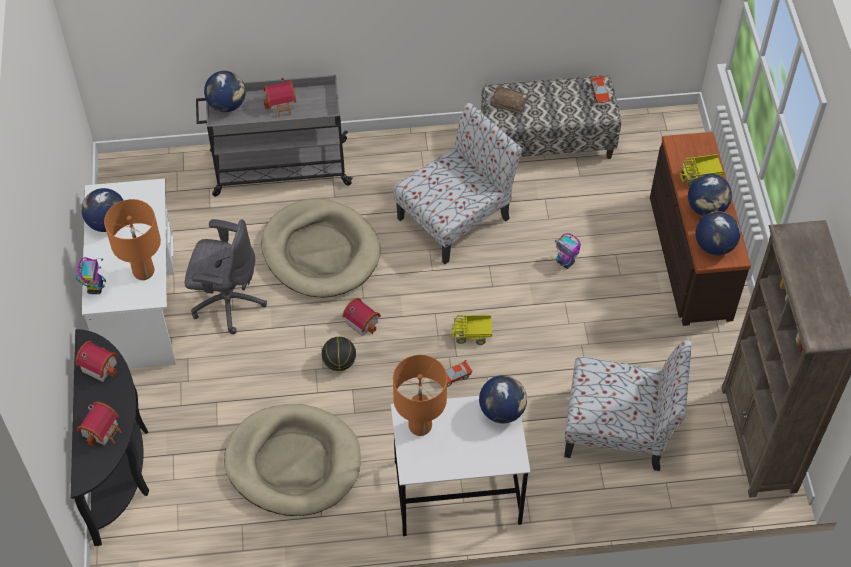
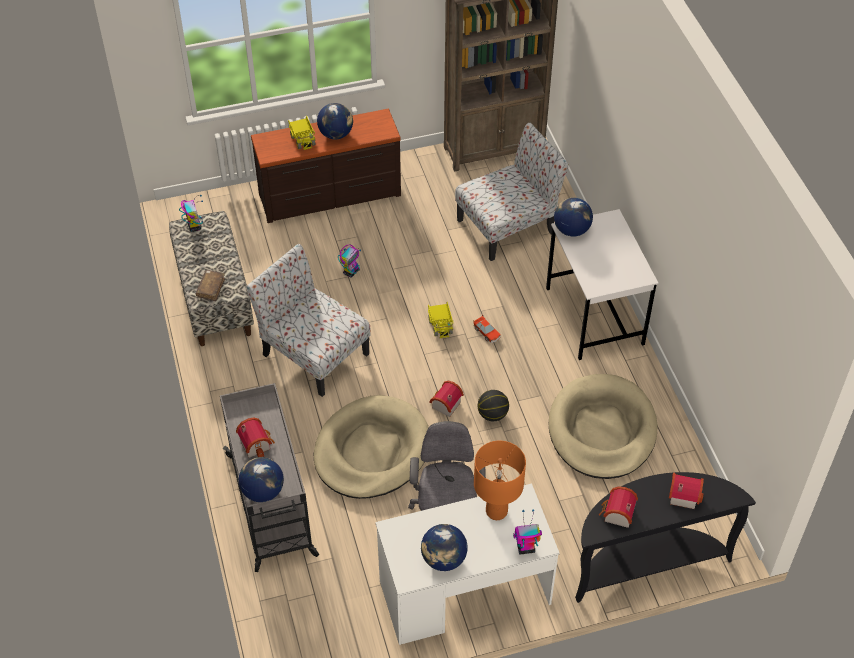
camera: 100 degrees left, 5 degrees down
(420, 426) = (602, 277): orange table lamp -> none
(599, 94) = (194, 226): toy car -> toy robot
(619, 429) = (508, 225): chair -> chair turned 60 degrees clockwise
(714, 246) = (373, 128): globe -> none

